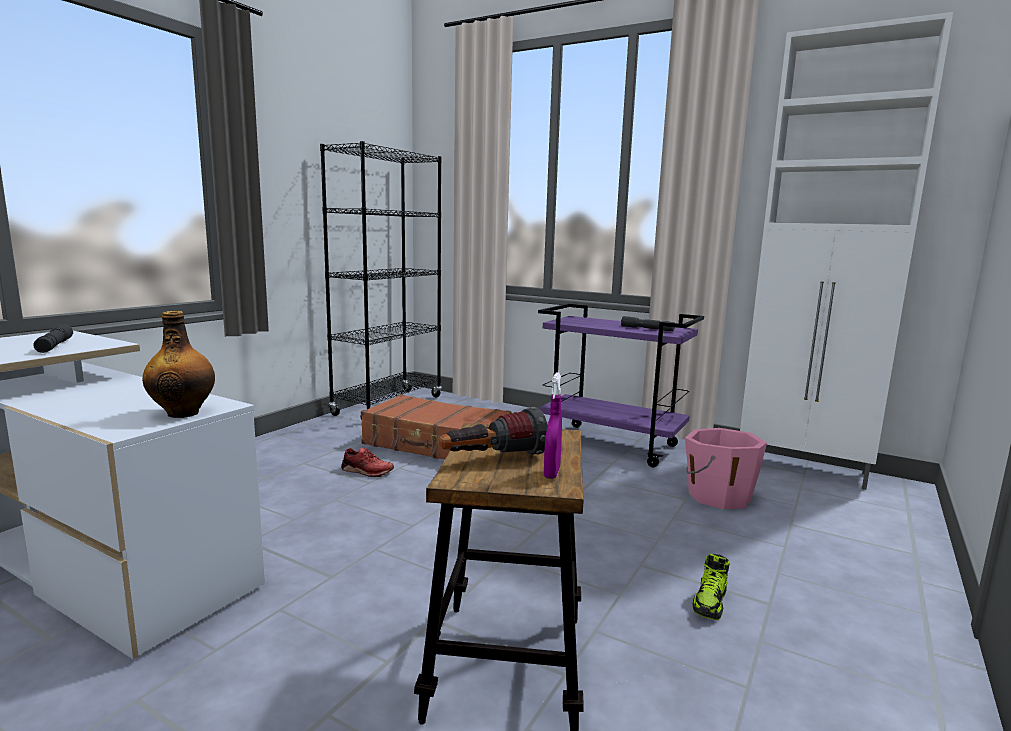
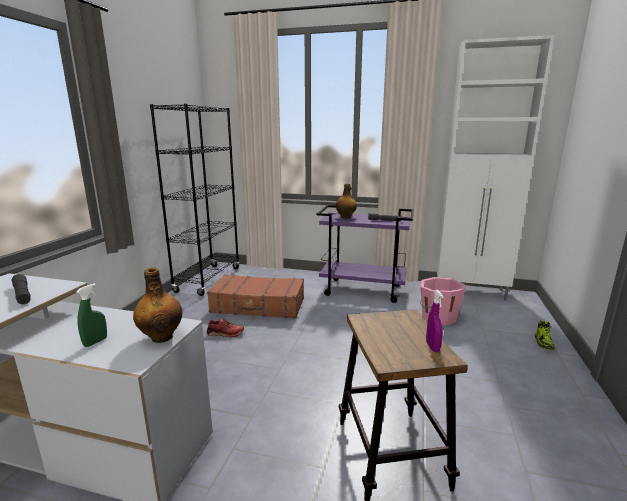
camera: 15 degrees left, 5 degrees up
(102, 408) = (95, 342): none -> green spray bottle
(492, 460) = (390, 342): flashlight -> none
(589, 321) = (345, 217): none -> bottle
(710, 603) = (471, 387): shoe -> shoe (543, 343)

